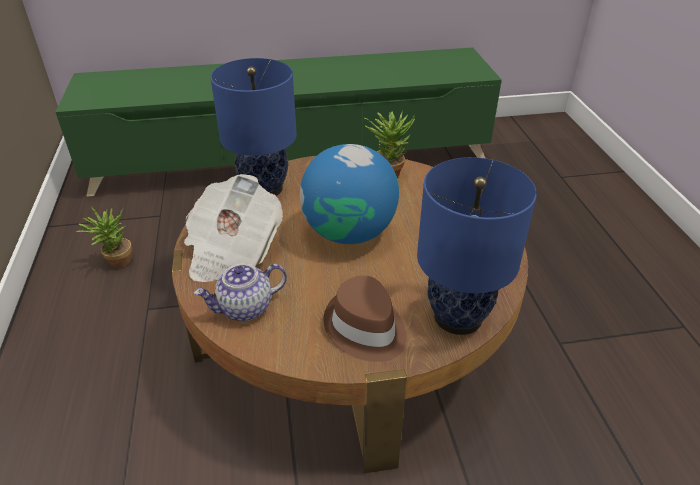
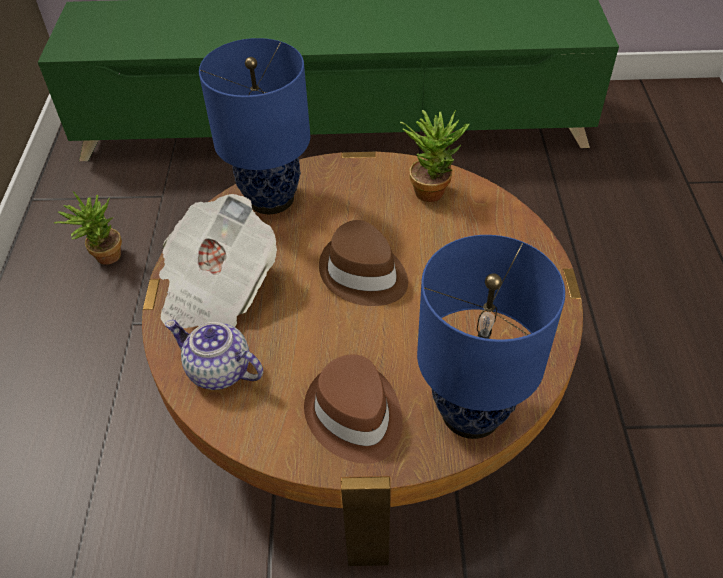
camera: 10 degrees right, 10 degrees up
(245, 308) = (218, 371): teapot -> teapot turned 45 degrees clockwise
(349, 232) = (363, 274): globe -> brown hat

